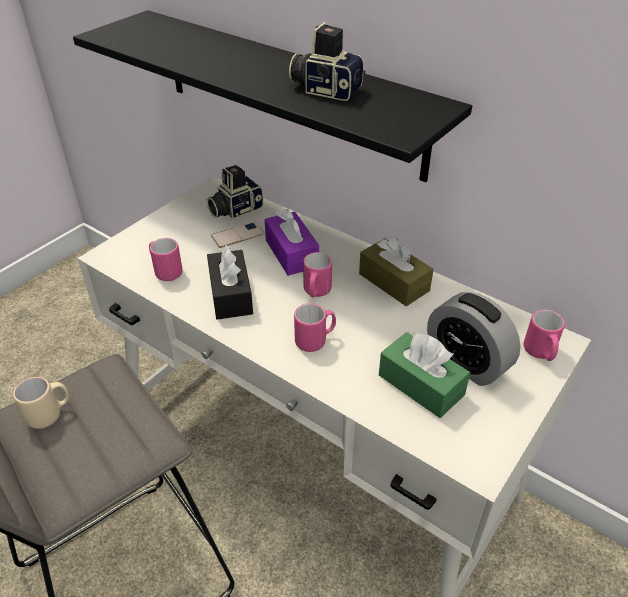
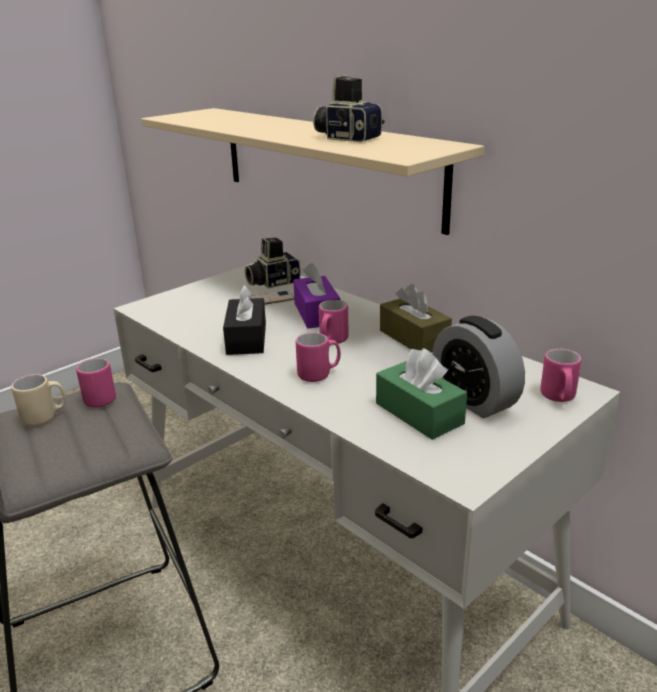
camera: 10 degrees right, 15 degrees down
(165, 271) = (190, 320): pink mug -> pink mug (97, 398)
(288, 92) = (325, 164): black shelf -> beige shelf

